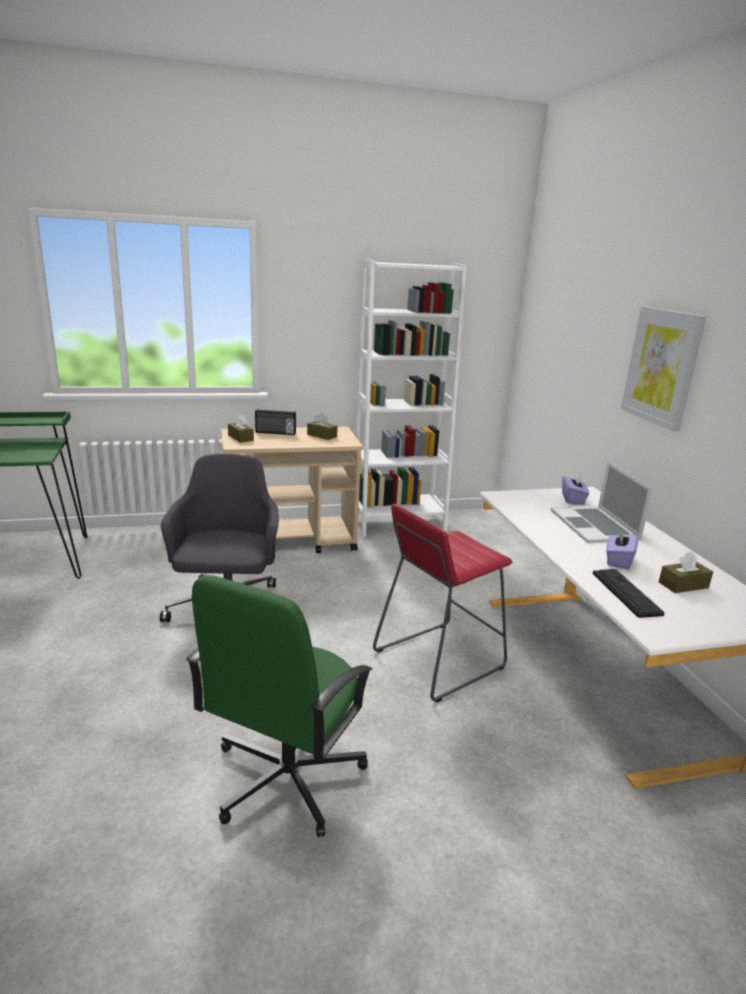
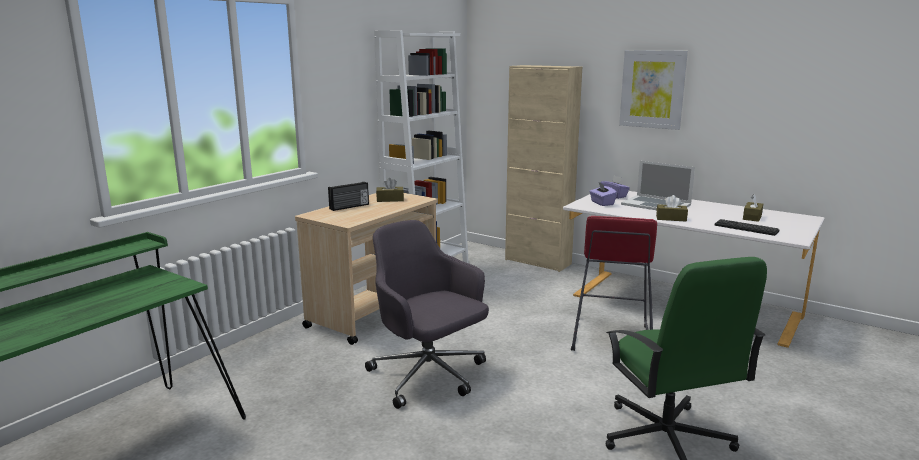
camera: 40 degrees left, 5 degrees down
(240, 438) = (334, 217): brown tissue box -> brown tissue box (671, 218)
(523, 554) = (538, 262): none -> beige cabinet
(618, 560) = (707, 216): purple tissue box -> purple tissue box (602, 203)

